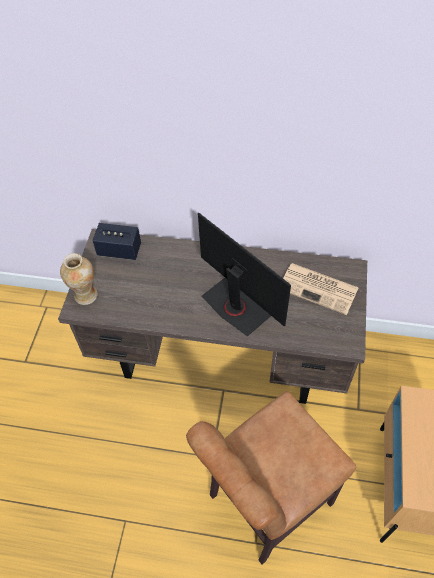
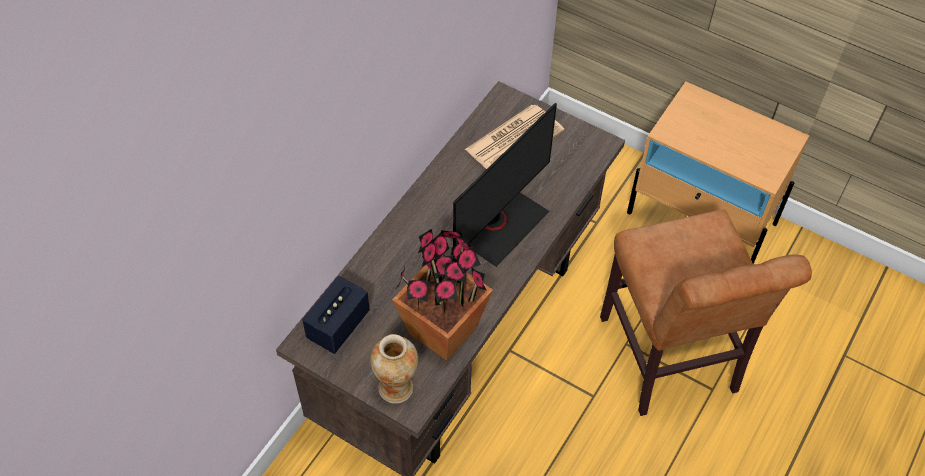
camera: 70 degrees left, 0 degrees up
(137, 304) = (443, 330): none -> potted plant
(238, 304) = (498, 224): monitor -> monitor turned 150 degrees clockwise

